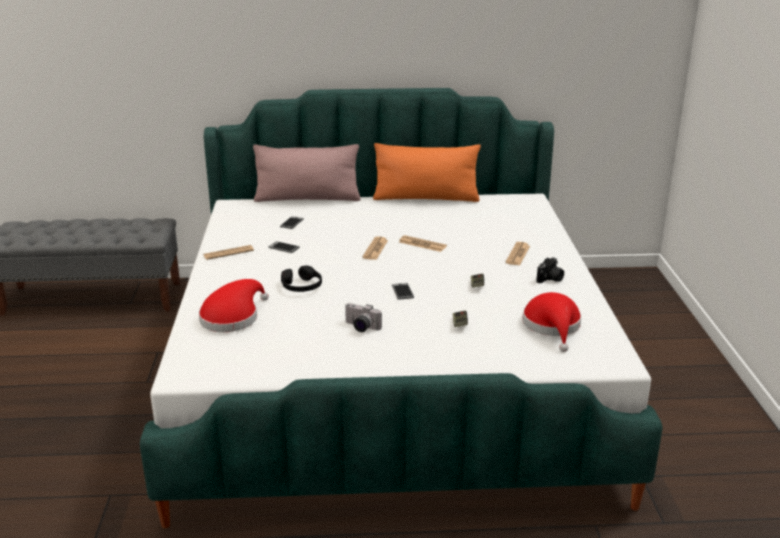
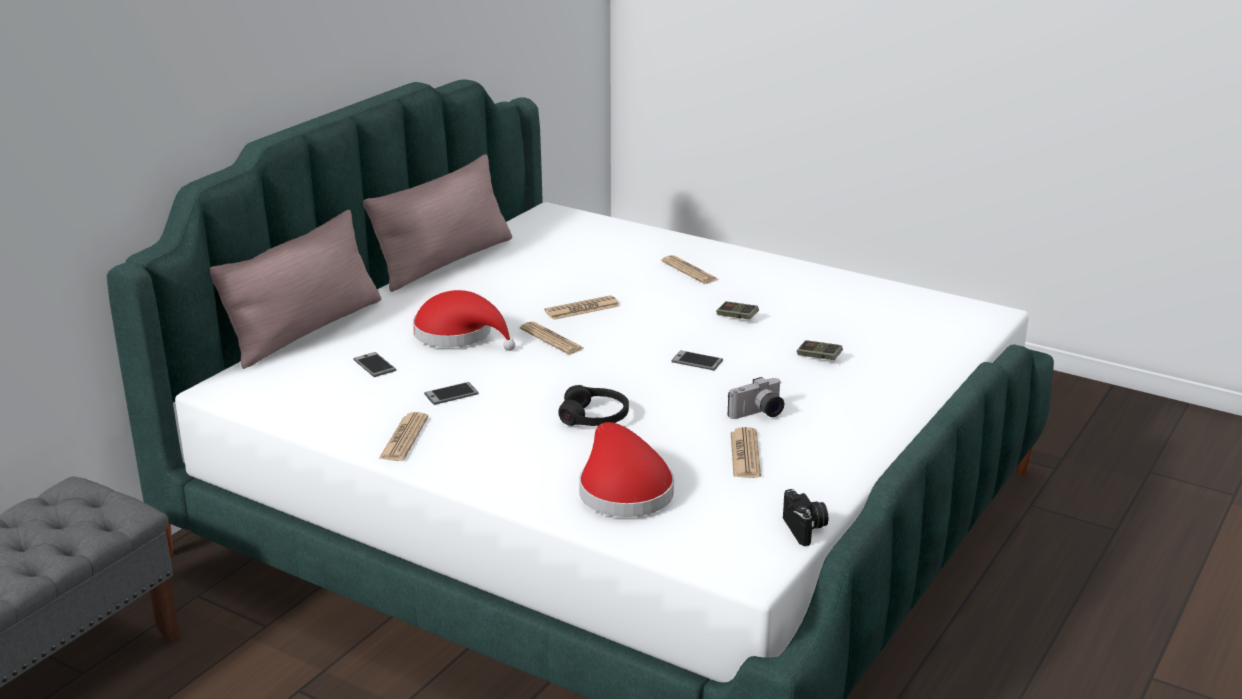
camera: 55 degrees left, 0 degrees up
(308, 337) = (745, 454): none -> newspaper
(426, 198) = (445, 262): orange pillow -> pink pillow
(550, 279) = (774, 277): camera -> camera (806, 529)
(552, 326) = (881, 315): red hat -> red hat (459, 335)

